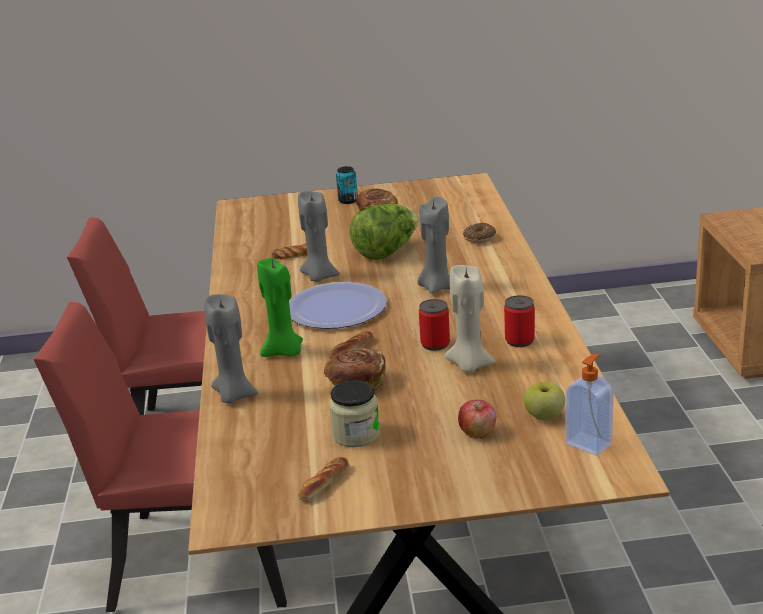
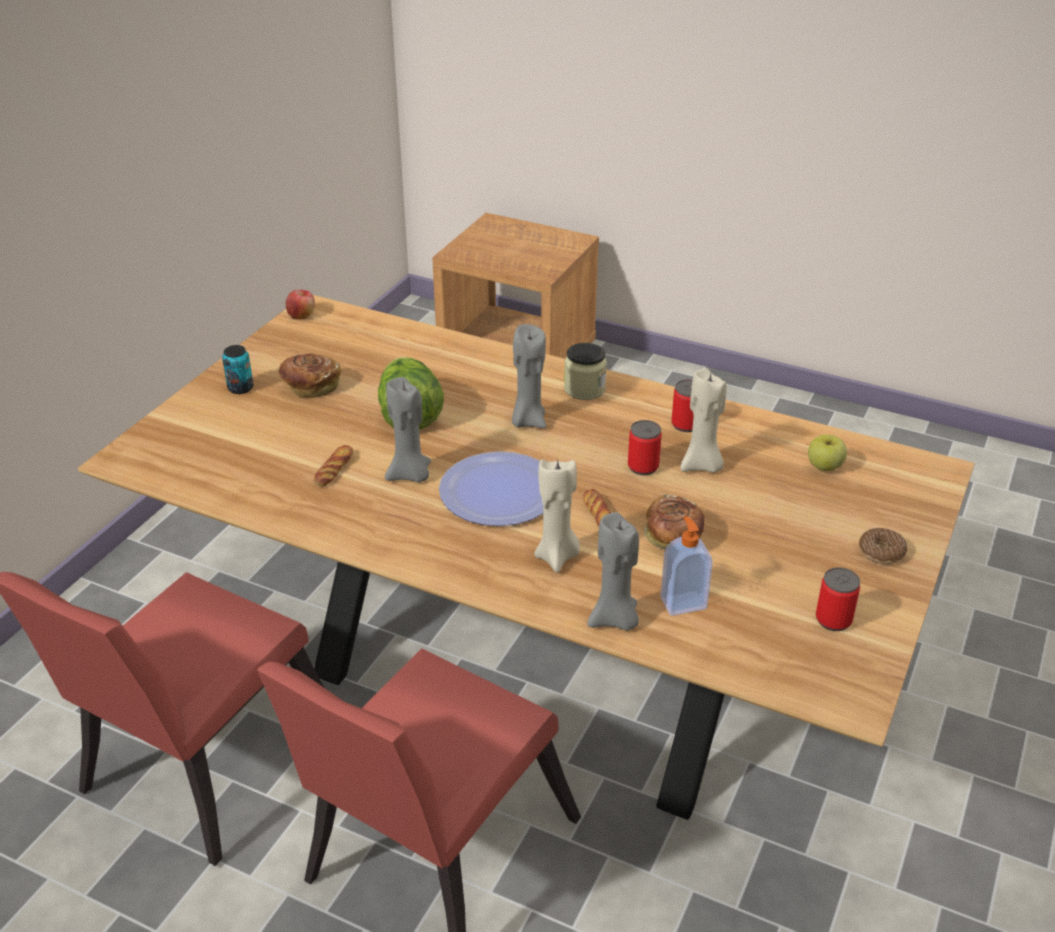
camera: 60 degrees left, 10 degrees up
(284, 352) = (557, 556): green candle -> beige candle
(324, 483) = (833, 620): bread -> can
(356, 434) = (764, 571): jar -> jar (584, 389)
(477, 432) = (820, 507): apple -> apple (301, 315)
(479, 238) = (456, 358): donut -> donut (881, 552)
(589, 443) = (883, 465): soap dispenser -> soap dispenser (682, 602)

